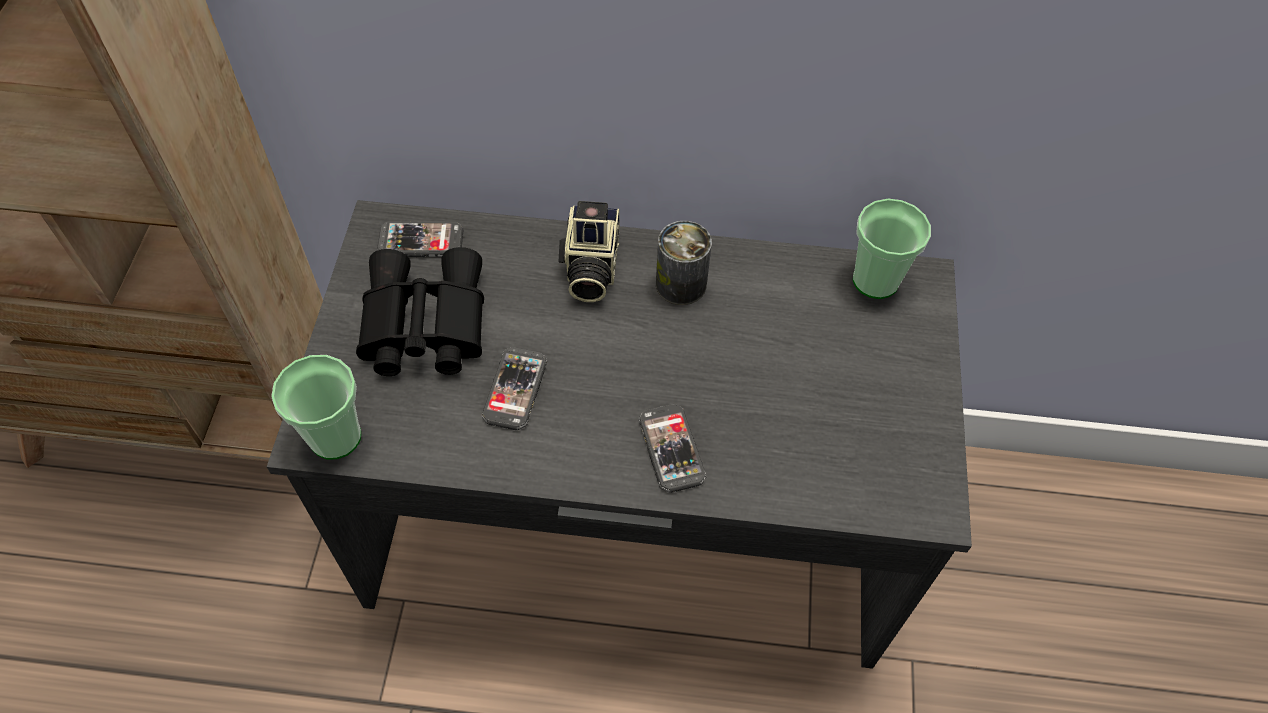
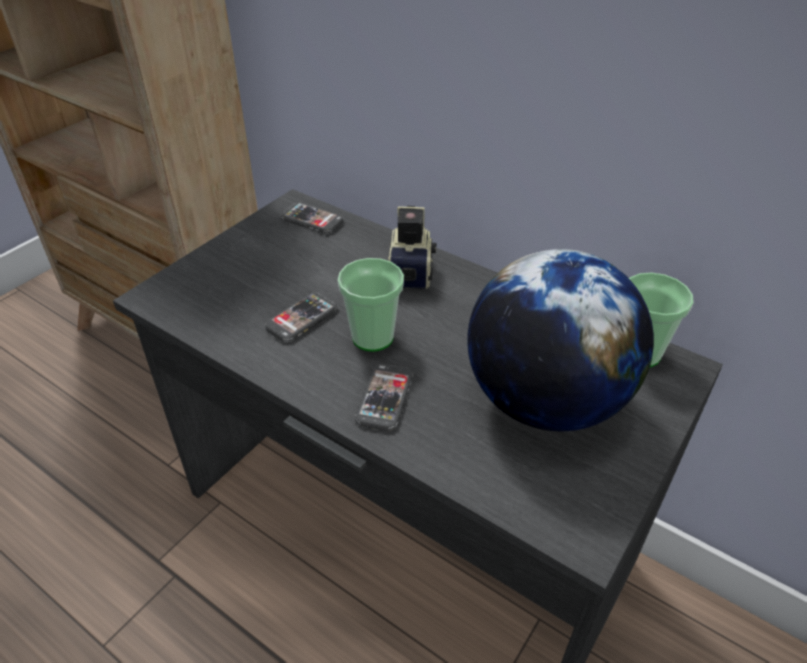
camera: 30 degrees right, 15 degrees down
(335, 436) = (166, 300): cup -> cup (372, 337)
(421, 325) = (273, 262): black binoculars -> none
(589, 267) = (412, 269): camera -> camera turned 150 degrees clockwise
(681, 284) = (472, 301): can -> none
(822, 379) = (545, 401): none -> globe

